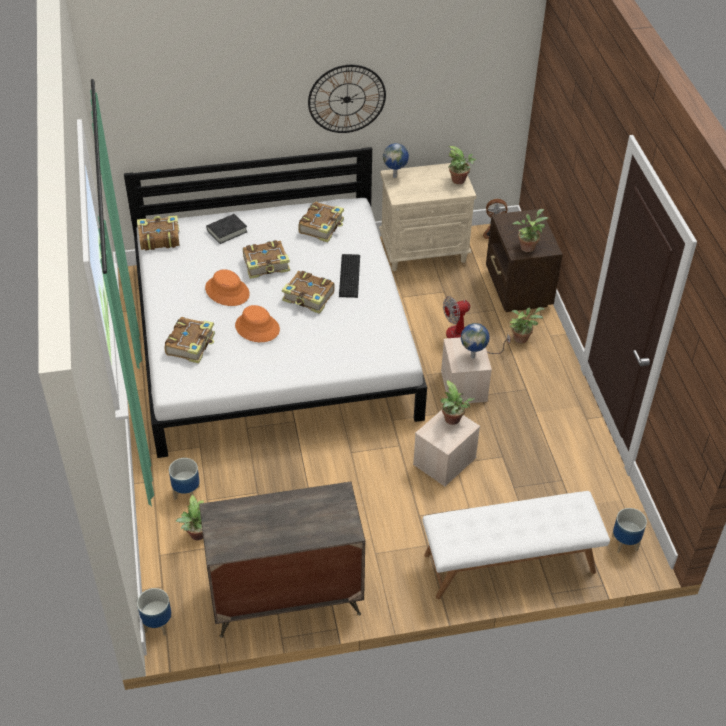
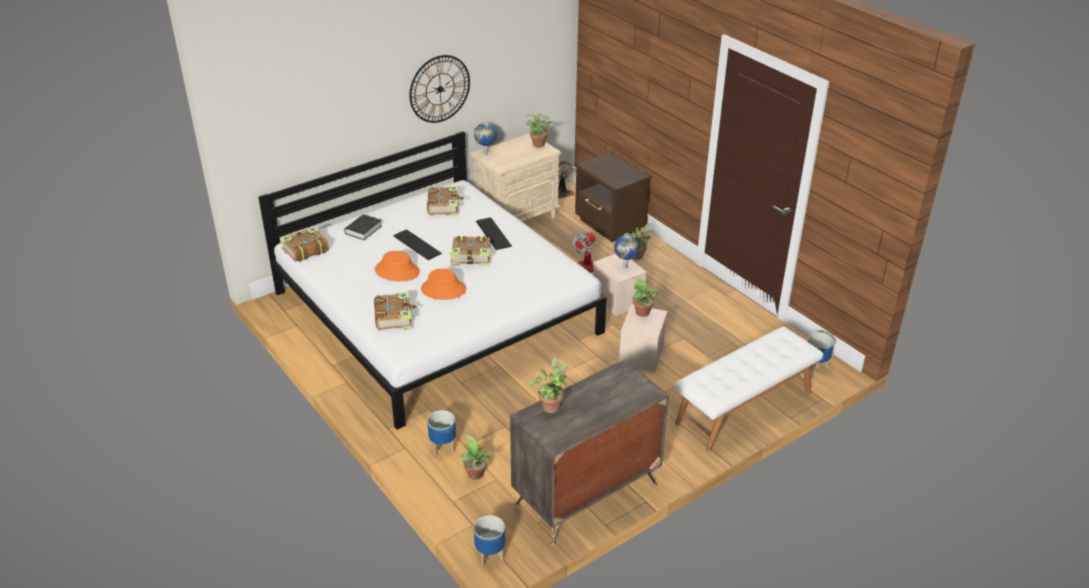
camera: 25 degrees left, 10 degrees down
(267, 265) = (417, 244): book -> keyboard
(527, 246) = (620, 177): potted plant -> potted plant (550, 405)

